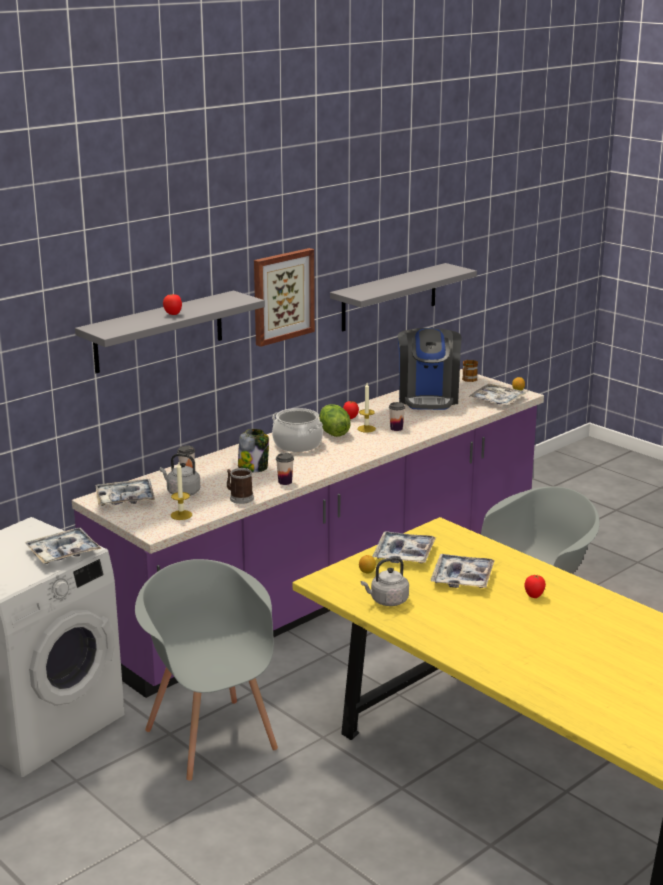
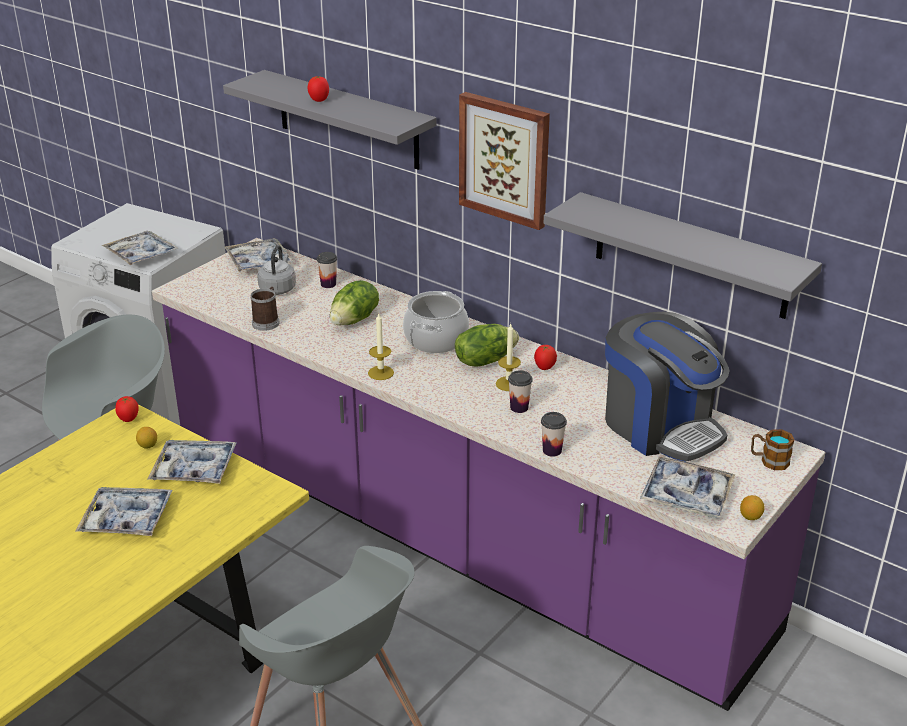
camera: 80 degrees right, 10 degrees up
(181, 515) = (220, 296): candle -> candle (381, 373)
(253, 467) = (355, 320): jar -> lettuce
(285, 482) = (315, 344): cup -> cup (552, 450)
(387, 601) = (74, 466): grey kettle -> none
(428, 398) = (660, 426): coffee machine -> coffee machine turned 120 degrees counterclockwise
(534, 596) = (69, 583): tomato -> tomato (128, 419)

